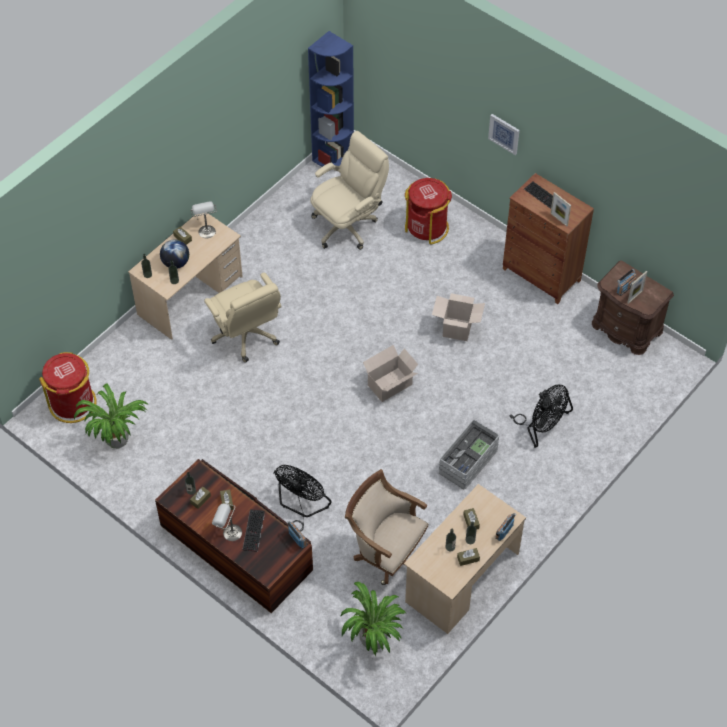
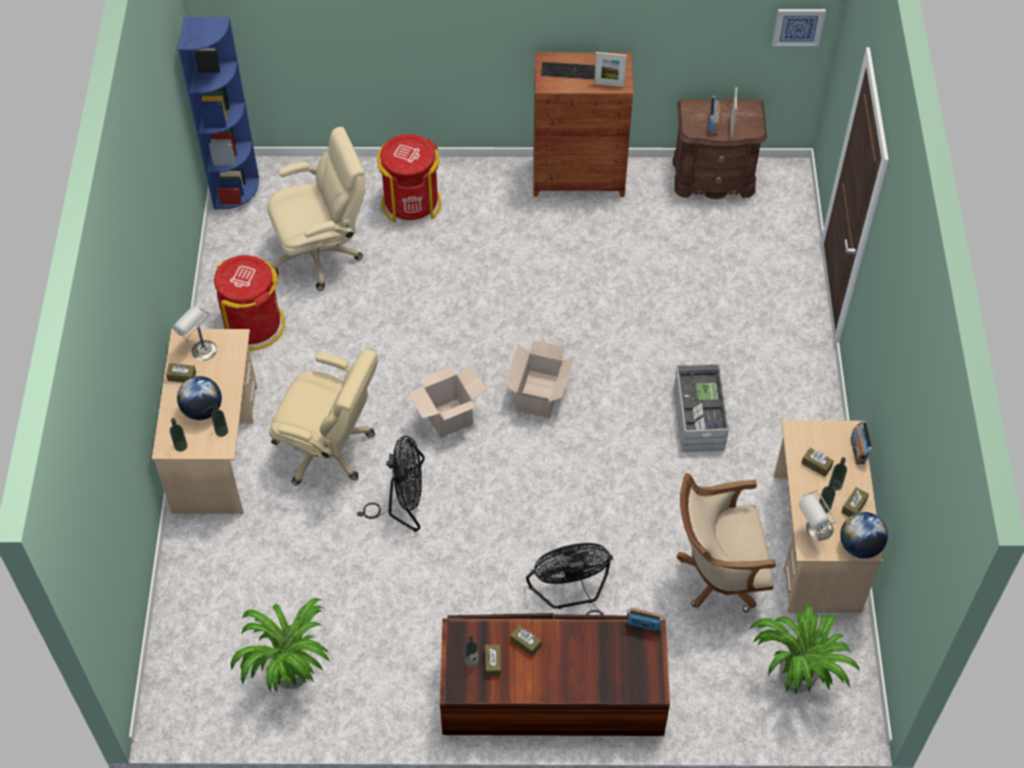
camera: 40 degrees left, 0 degrees up
(73, 403) = (194, 672): red trash can -> red trash can (254, 325)
(228, 532) = (561, 675): white table lamp -> white table lamp (814, 531)
(254, 531) = (588, 652): keyboard -> none
(348, 225) = (322, 253): beige office chair -> beige office chair turned 60 degrees clockwise
(447, 582) = (860, 546): none -> globe
(457, 329) = (550, 289): cardboard box -> cardboard box (449, 418)
(504, 133) = (477, 24): picture -> picture (798, 26)
(541, 425) = (732, 329): black fan -> black fan (401, 500)

